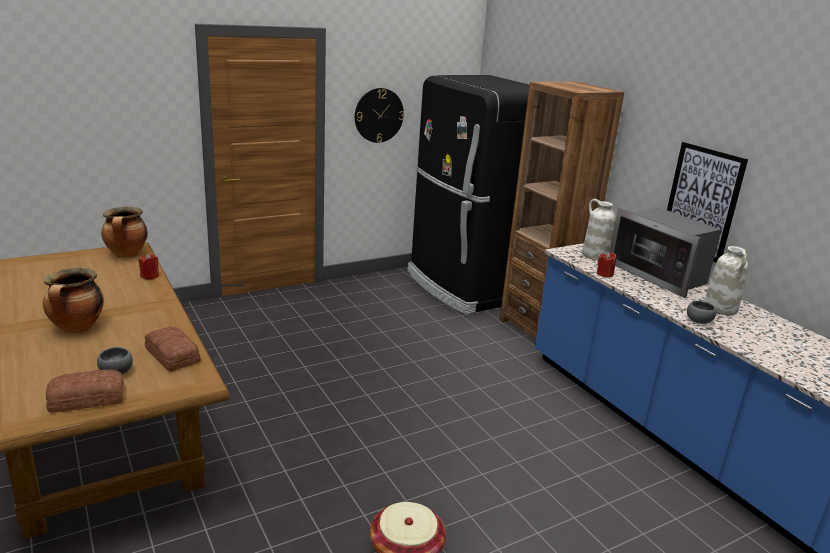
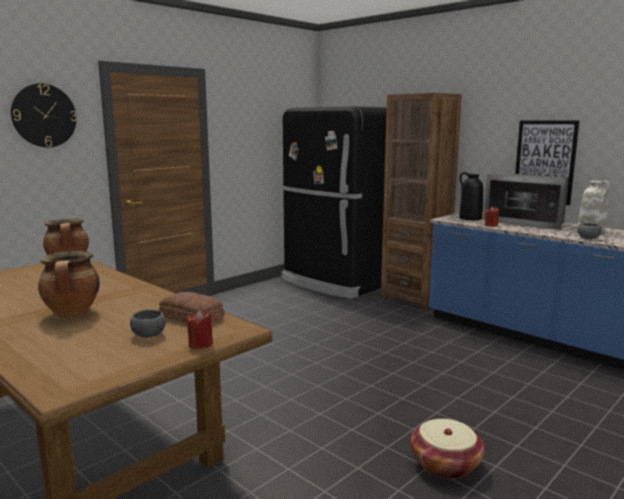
camera: 15 degrees left, 10 degrees down
(86, 398) = (138, 356): bread -> none
(150, 276) = (108, 274): red candle -> red candle (200, 344)
(378, 115) = (249, 144): wall clock -> wall clock (44, 115)
(595, 255) = (470, 218): white vase -> black vase

